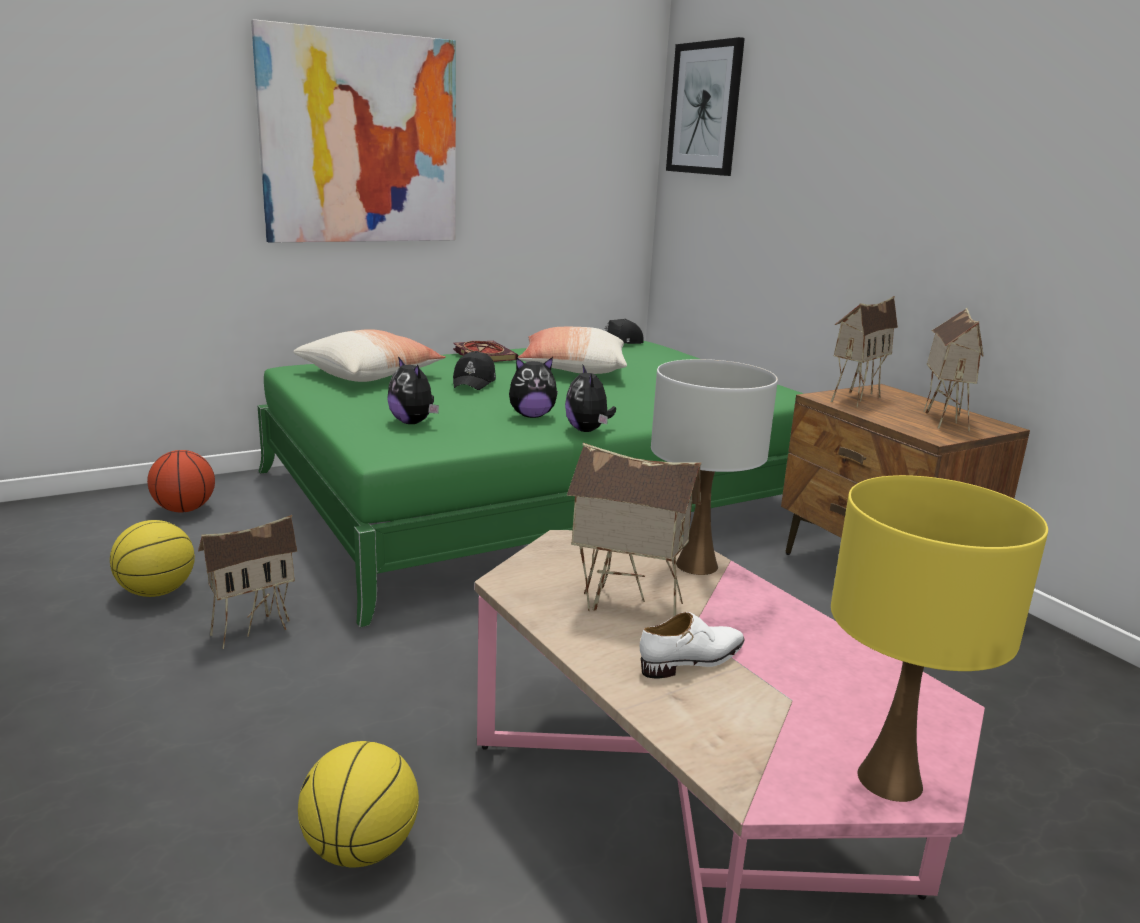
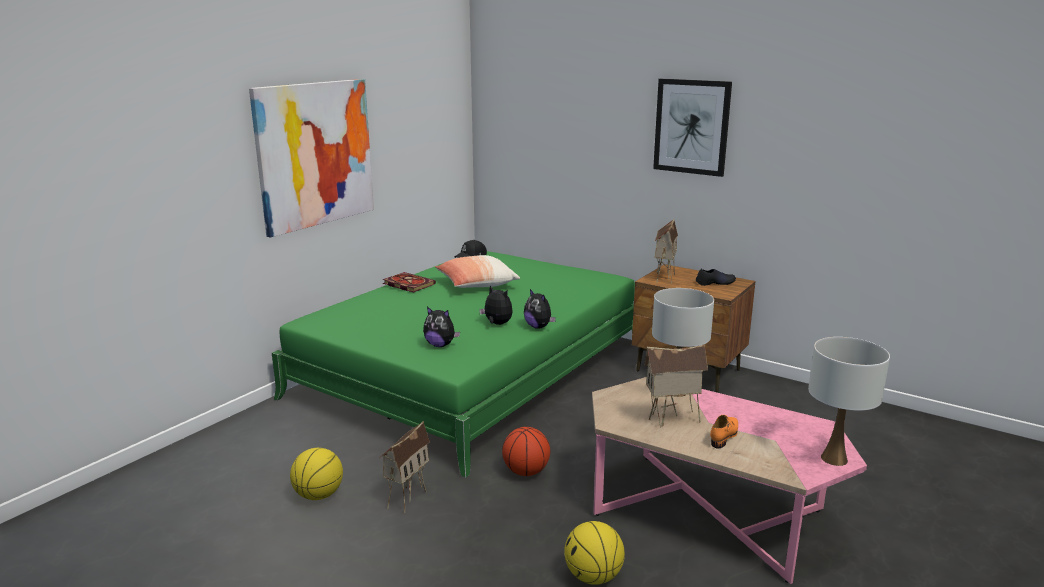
camera: 25 degrees left, 0 degrees up
(184, 510) = (259, 439): basketball -> basketball (526, 472)
(370, 375) = (361, 316): pillow -> none
(474, 382) = (435, 307): black cap -> none
(532, 416) = (497, 324): plush toy -> plush toy turned 105 degrees counterclockwise
(693, 660) = (725, 435): white shoe -> orange shoe
(705, 108) = (509, 102): picture -> picture (691, 127)
(889, 779) = (833, 458): yellow table lamp -> white table lamp
(942, 419) = (715, 283): toy house -> black shoe

